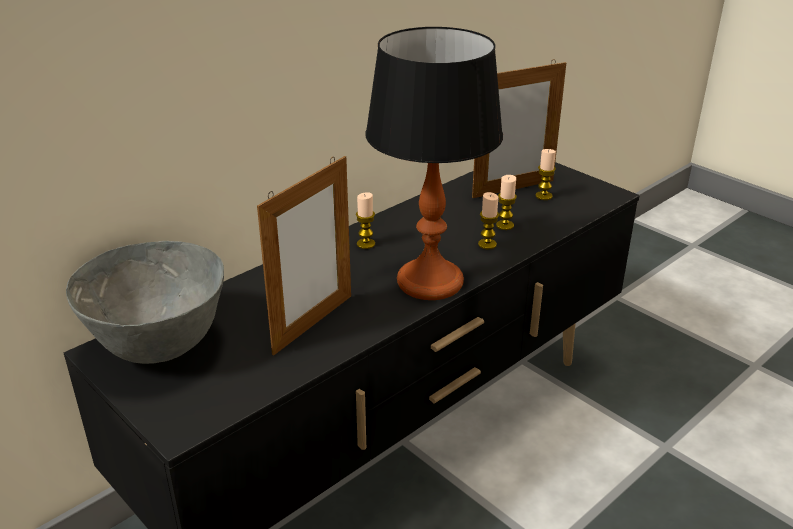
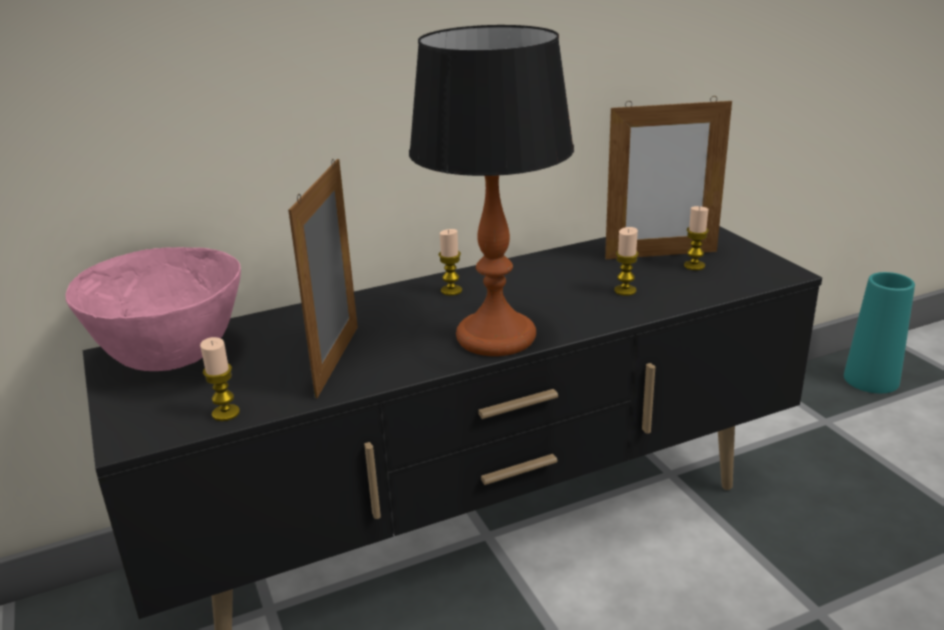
camera: 20 degrees right, 5 degrees down
(159, 346) = (171, 358): grey bowl -> pink bowl
(313, 324) = (338, 360): picture frame -> picture frame turned 135 degrees clockwise
(487, 244) = (590, 307): candle -> candle (226, 413)
(635, 257) = (871, 379): none -> turquoise vase

